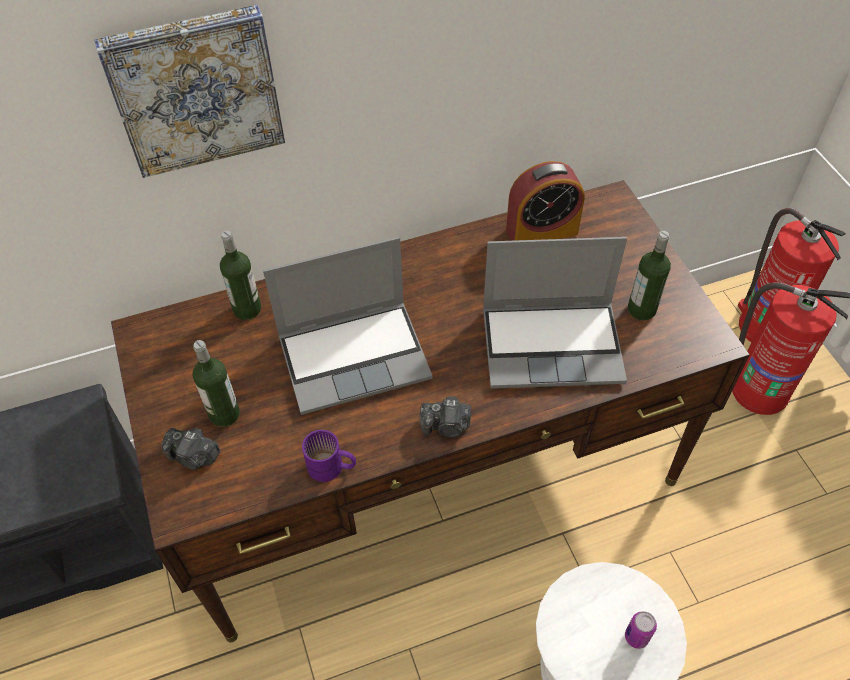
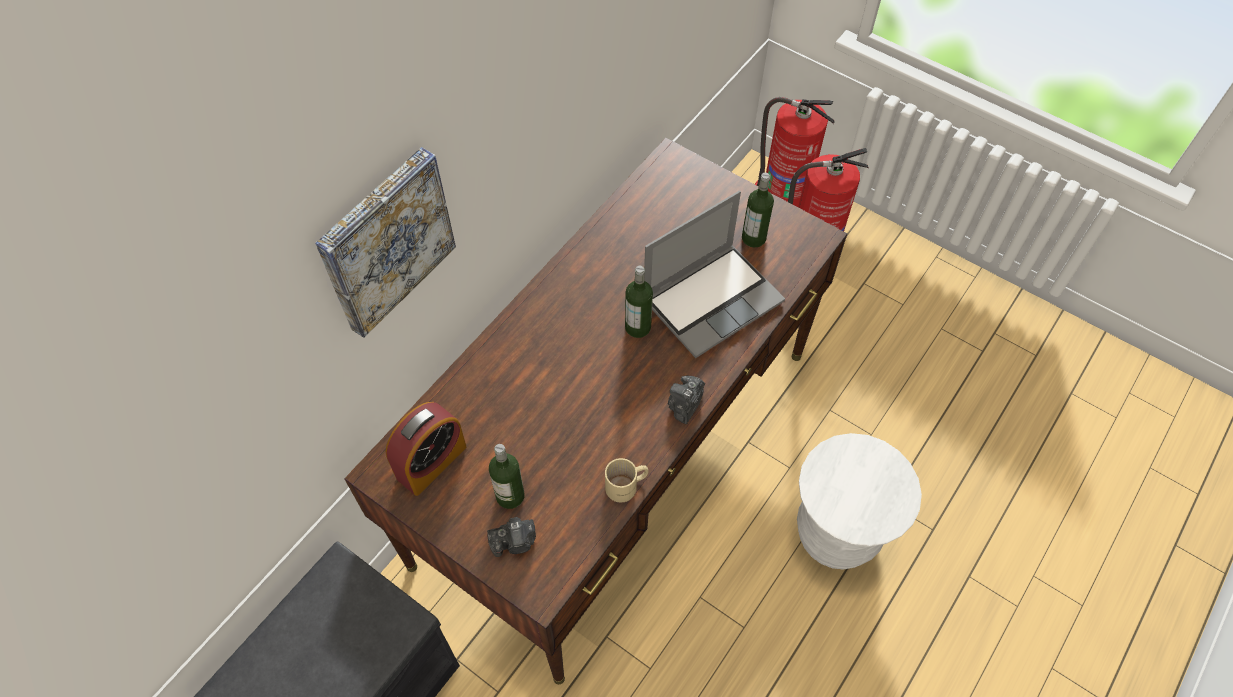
camera: 35 degrees left, 5 degrees up
(247, 309) = (454, 402): bottle -> bottle (638, 327)
(331, 468) = (627, 486): purple mug -> beige mug
(355, 356) = (574, 391): laptop -> none
(446, 426) = (685, 405): camera -> camera turned 150 degrees clockwise
(542, 231) = (636, 212): alarm clock -> alarm clock (431, 462)
(636, 637) = (878, 479): can -> none

